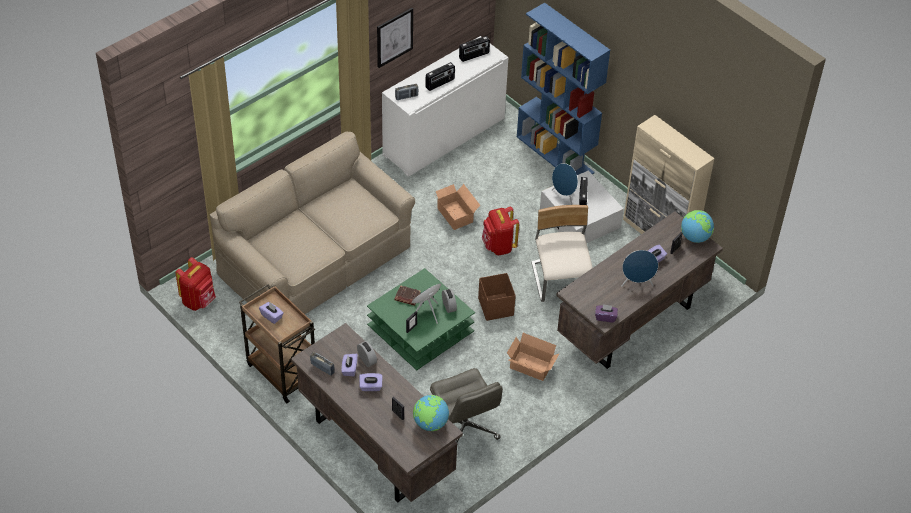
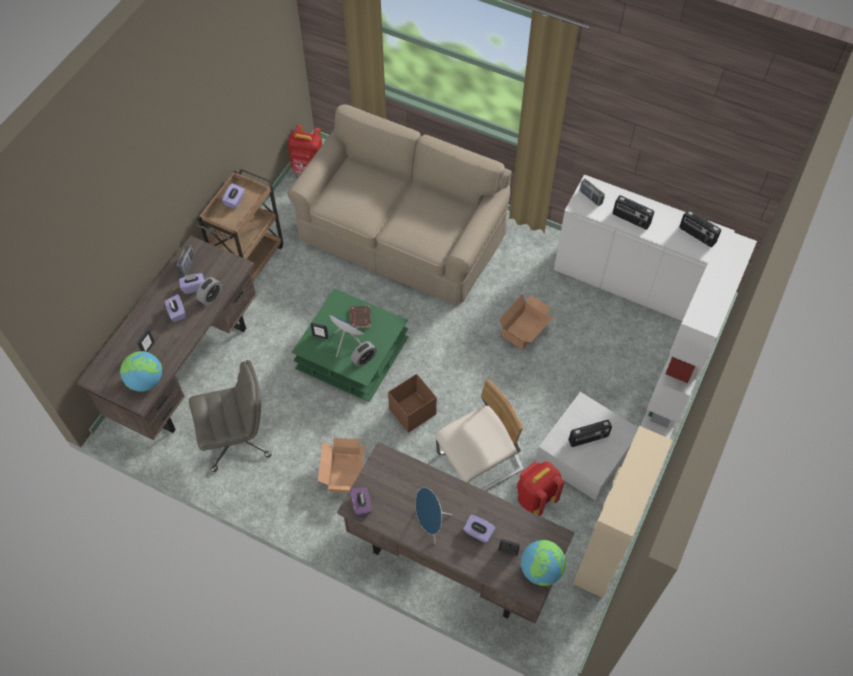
camera: 70 degrees right, 10 degrees up
(394, 37) = (617, 131): picture -> none
(465, 428) = (237, 438): grey office chair -> grey office chair turned 150 degrees counterclockwise
(498, 246) = (500, 385): red backpack -> red backpack (535, 498)
(555, 154) = (671, 395): blue bookcase -> white bookcase
(564, 197) = (583, 417): blue speaker -> none

